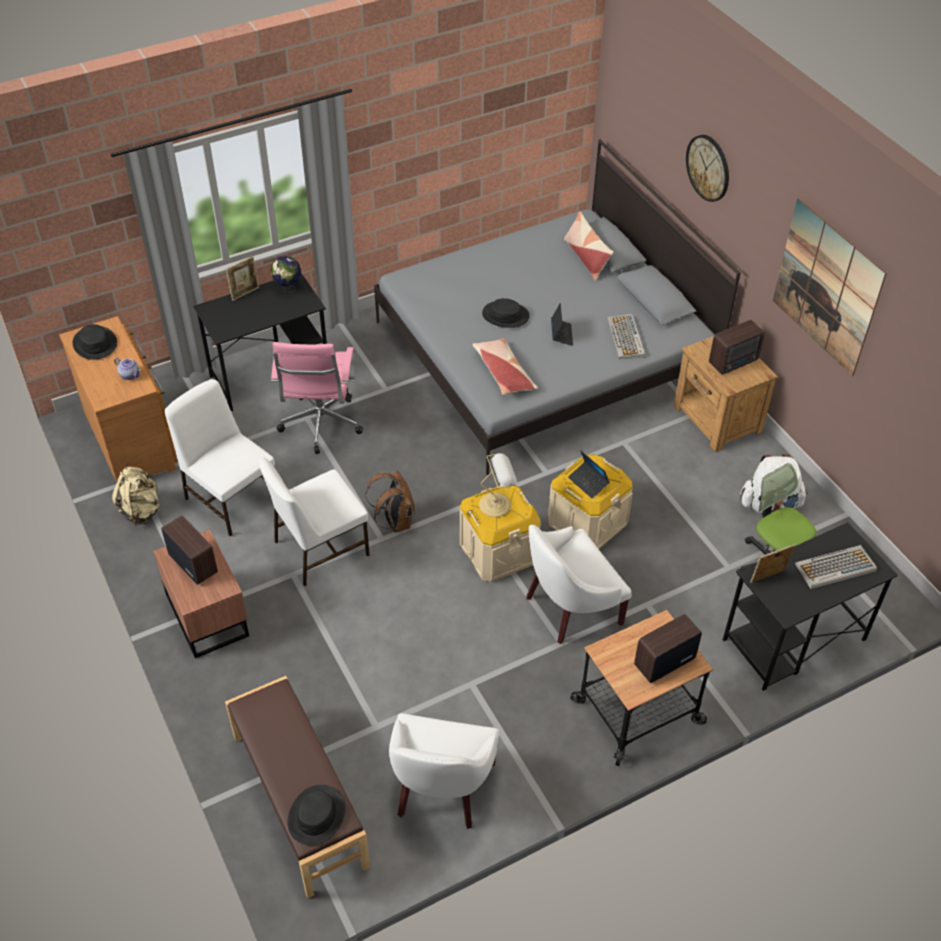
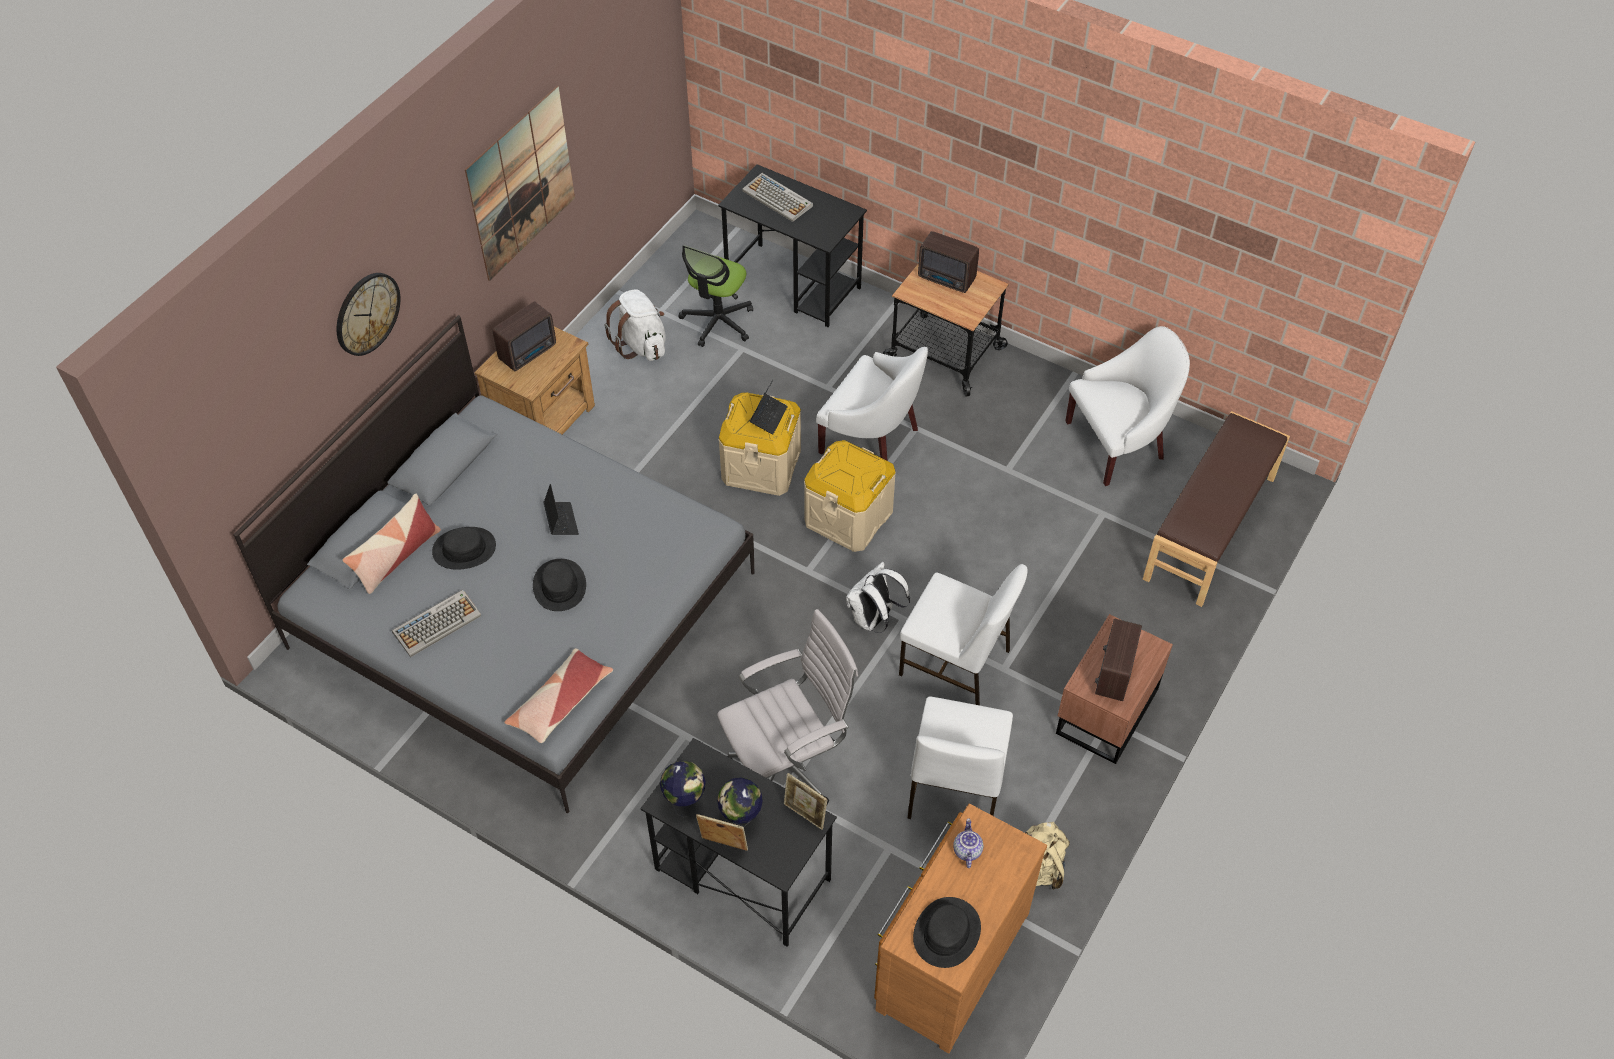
camera: 120 degrees left, 5 degrees up
(255, 306) = (741, 817): none -> globe
(317, 815) = (1249, 442): black hat -> black hat (464, 549)
(320, 426) = (788, 766): pink office chair -> white office chair
(395, 521) = (873, 619): brown backpack -> white backpack
(496, 504) = (848, 472): table lamp -> none
(503, 372) = (660, 545): pillow -> pillow (560, 702)
(561, 334) = (561, 521): laptop -> laptop turned 105 degrees clockwise
(626, 338) = (531, 463): keyboard -> keyboard (437, 623)
(734, 362) = (529, 352): radio -> radio turned 105 degrees clockwise
(767, 578) = (821, 233): picture frame -> picture frame (805, 815)

